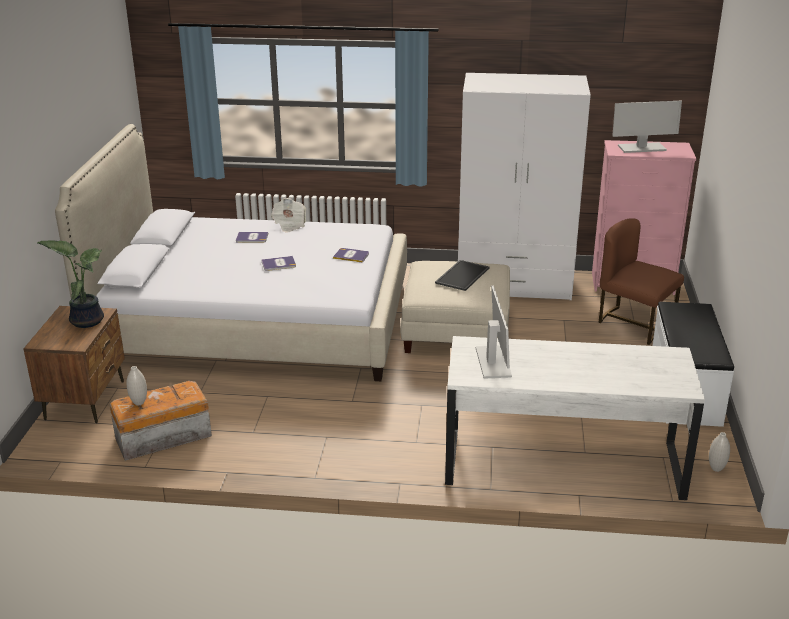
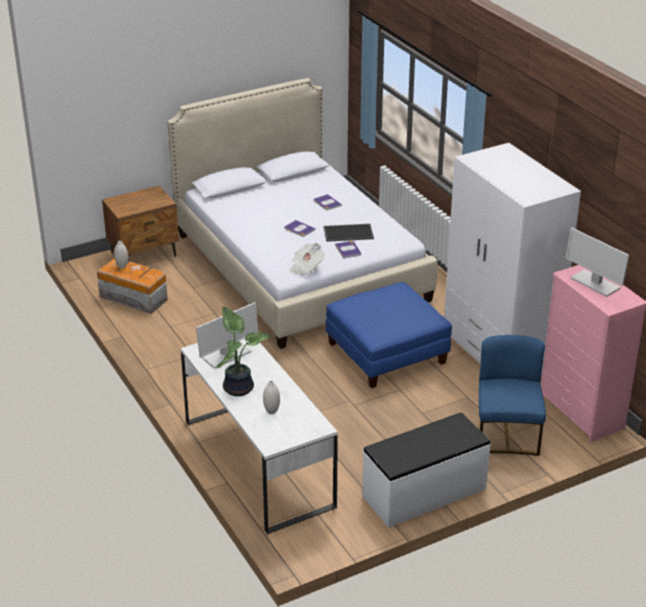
camera: 55 degrees right, 5 degrees up
(86, 320) = (151, 201): potted plant -> potted plant (239, 387)
(289, 225) = (366, 207): newspaper -> newspaper (306, 267)
(455, 331) = (386, 353): beige ottoman -> blue ottoman
(462, 275) = (396, 308): tray -> tray (349, 232)
(634, 323) = (507, 435): brown chair -> blue chair
(716, 468) = (323, 538): white vase -> white vase (271, 411)

